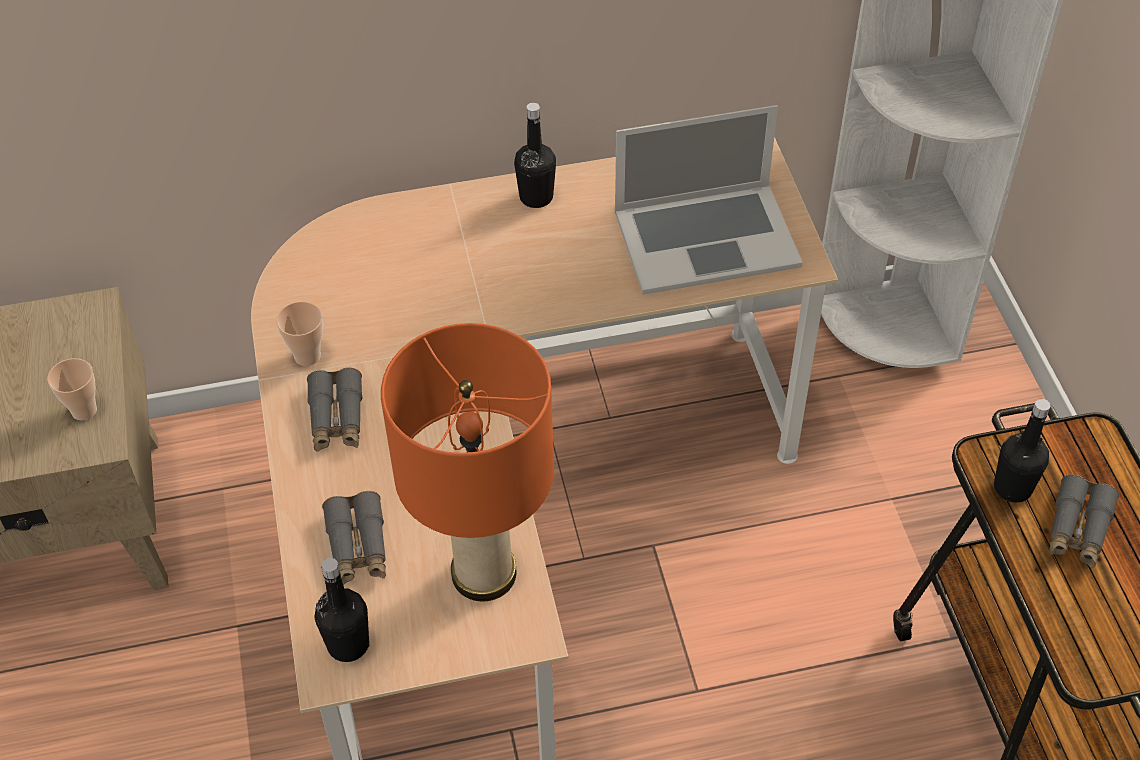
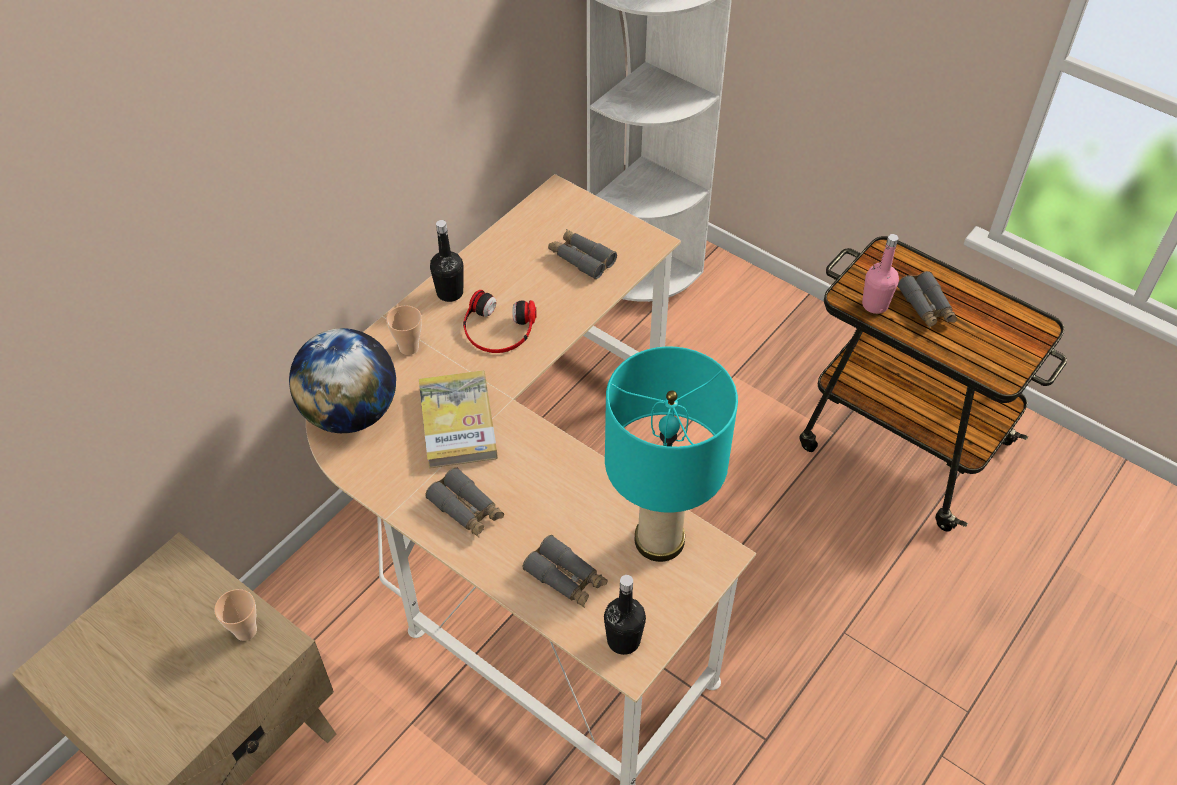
camera: 40 degrees left, 0 degrees up
(307, 356) = (403, 483): cup -> cup (409, 347)
(328, 260) = (351, 413): none -> globe
(413, 330) = (458, 422): none -> book
(484, 572) = (659, 539): orange table lamp -> turquoise table lamp
(545, 261) = (498, 329): none -> headphones
(706, 237) = (581, 258): laptop -> grey binoculars
(1012, 488) = (875, 305): black bottle -> pink bottle

